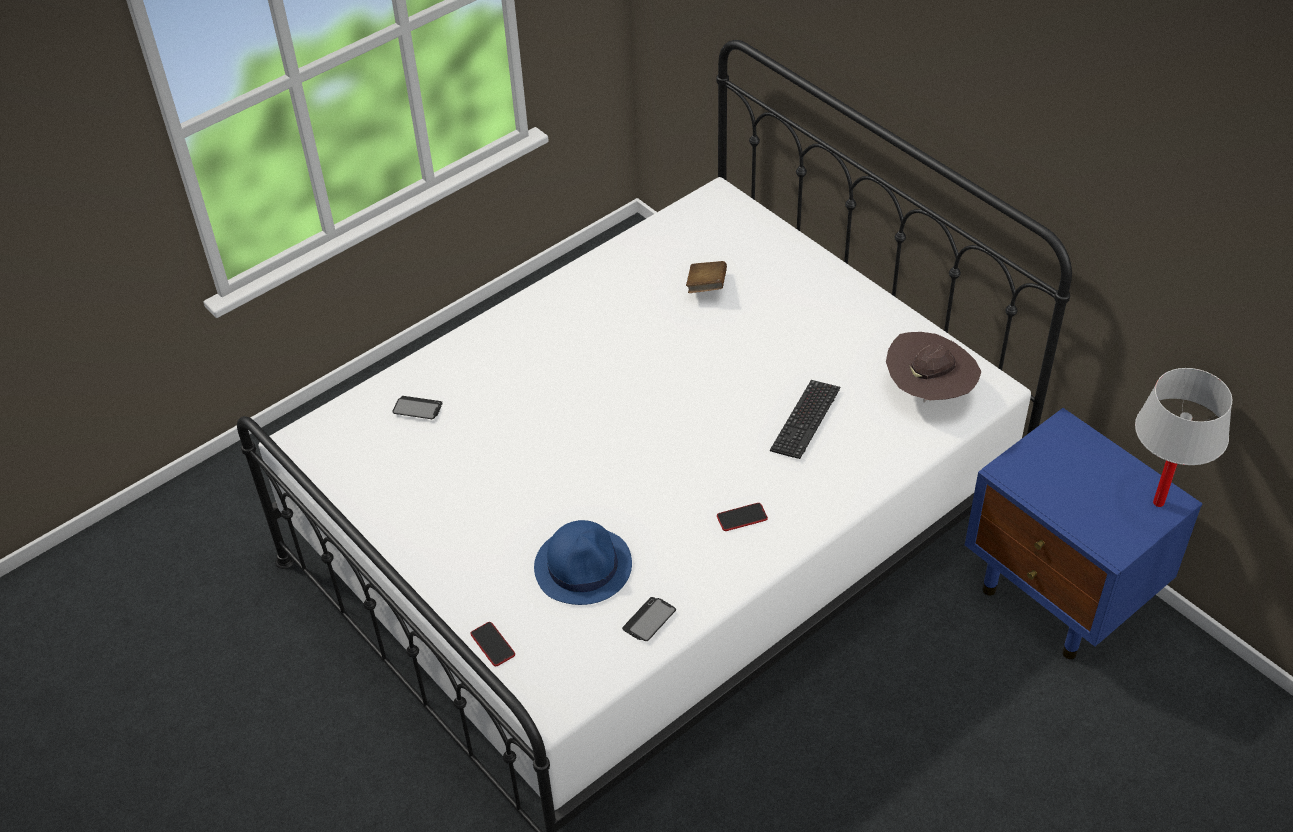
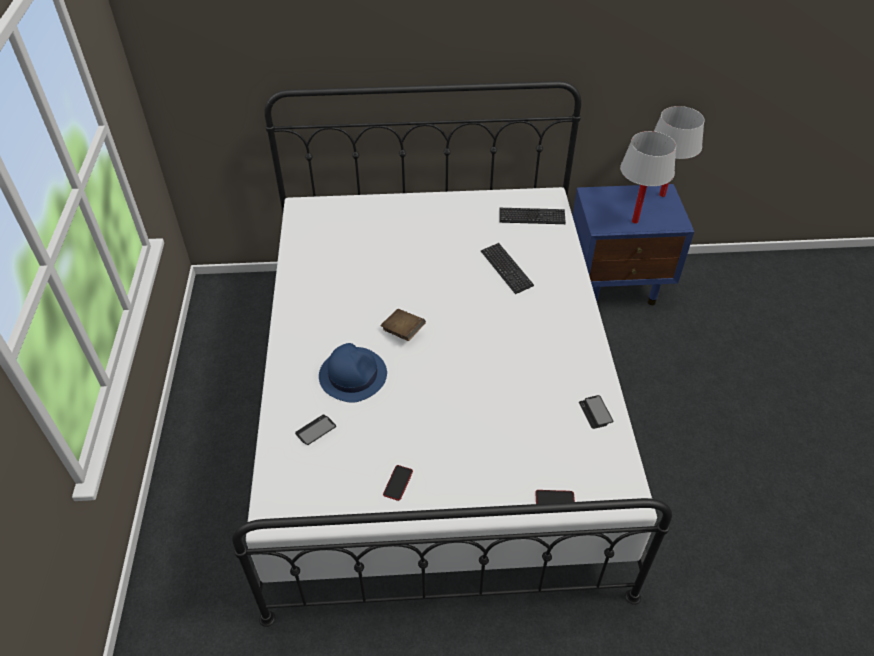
camera: 55 degrees left, 0 degrees up
(583, 566) = (528, 419): blue hat -> blue hat (353, 375)
(706, 287) = (365, 249): brown book -> brown book (403, 331)
(742, 517) = (553, 332): phone -> phone (398, 483)
(929, 392) = (532, 217): brown hat -> keyboard
(1061, 501) = (635, 221): none -> white table lamp

